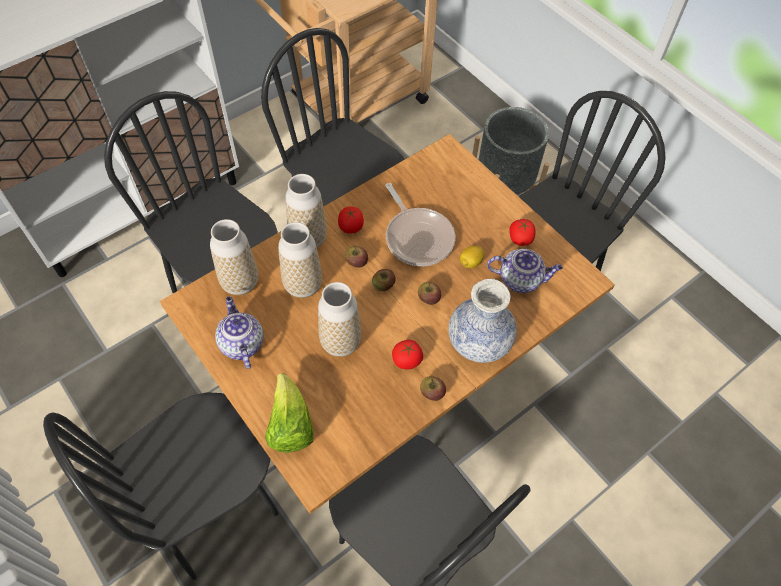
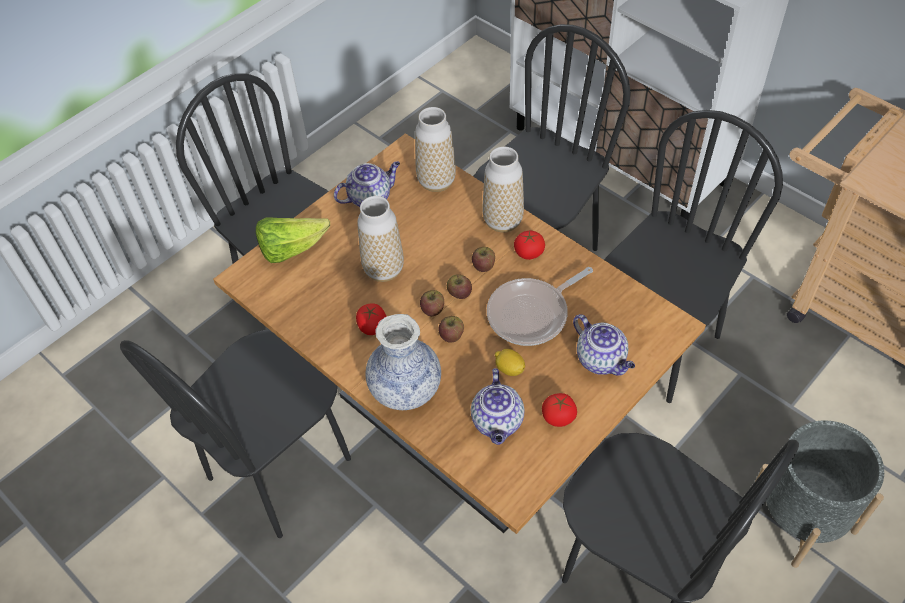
camera: 85 degrees right, 5 degrees down
(303, 285) = (444, 228): vase -> none
(432, 393) = (337, 353): apple -> apple (432, 309)
(471, 201) = (602, 360): none -> teapot

